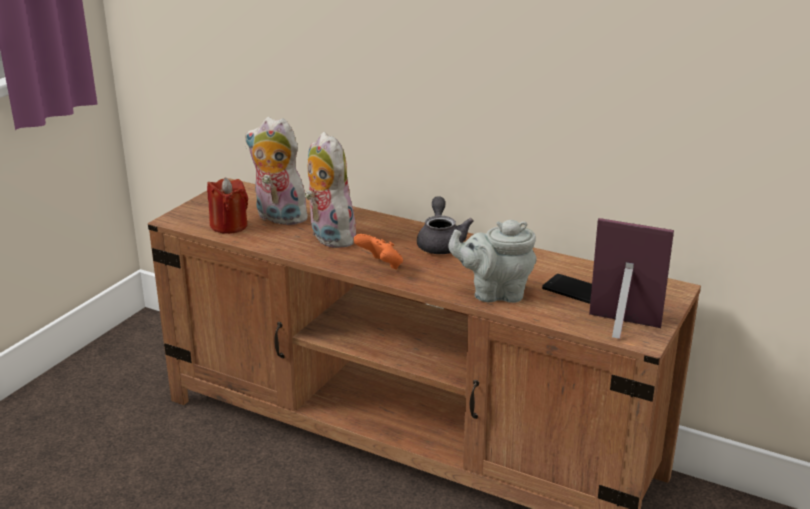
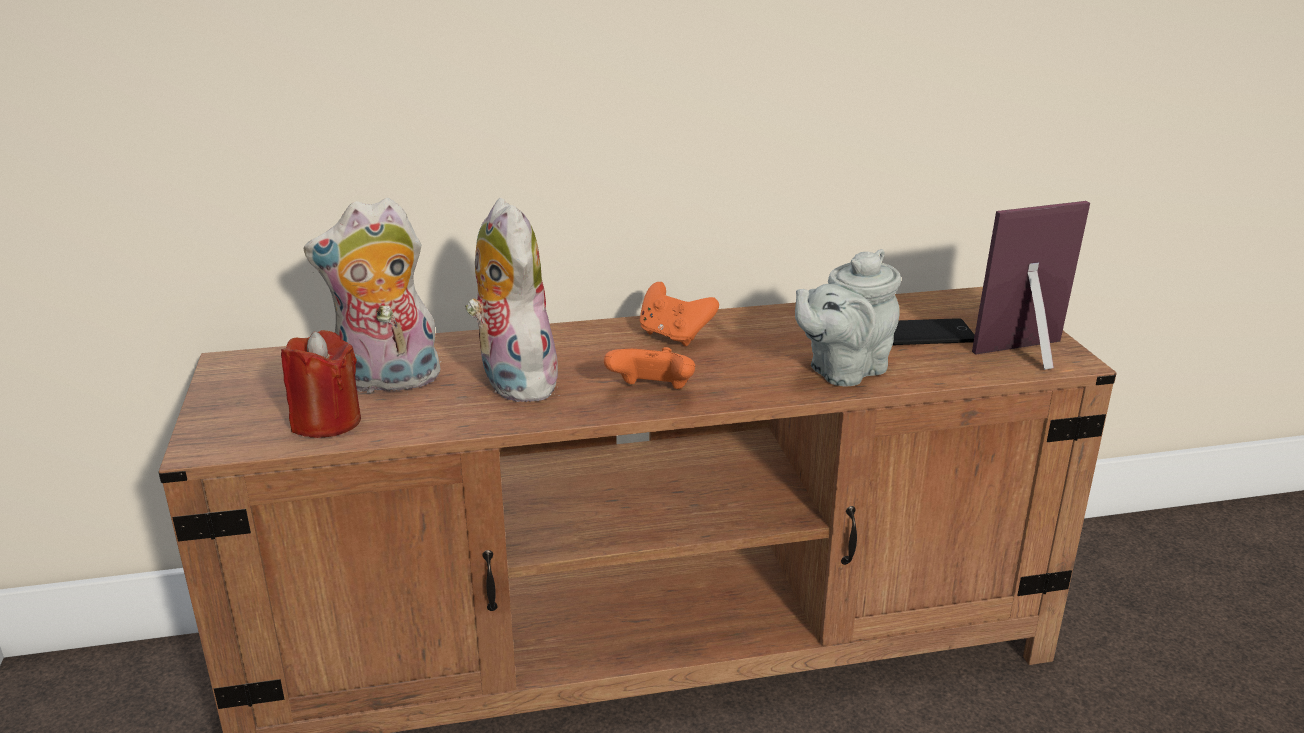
camera: 40 degrees left, 0 degrees up
(328, 237) = (512, 381): plush toy -> plush toy turned 45 degrees clockwise
(441, 243) = (674, 336): grey teapot -> orange game controller

